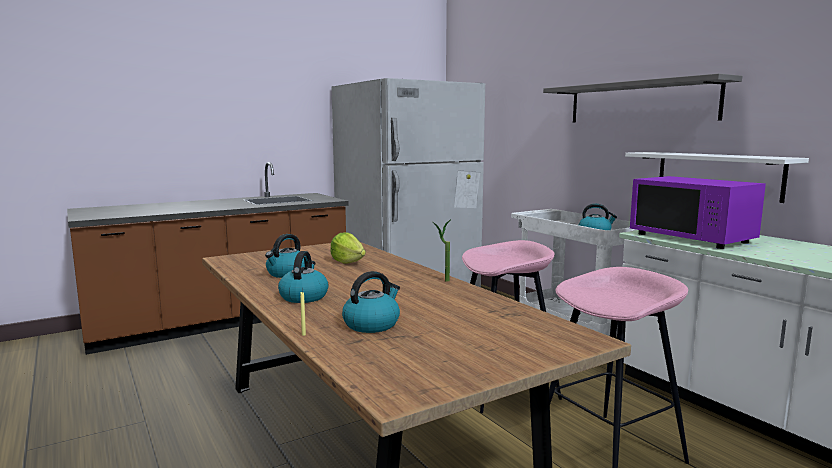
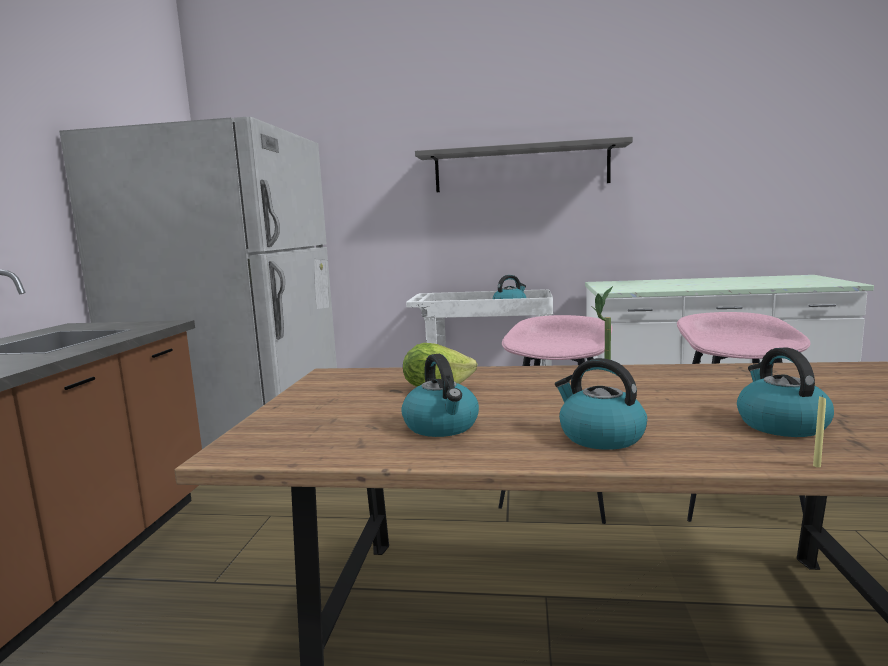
camera: 50 degrees left, 0 degrees up
(692, 238) = (649, 287): purple microwave -> none
(717, 175) = (611, 233): white shelf -> none

